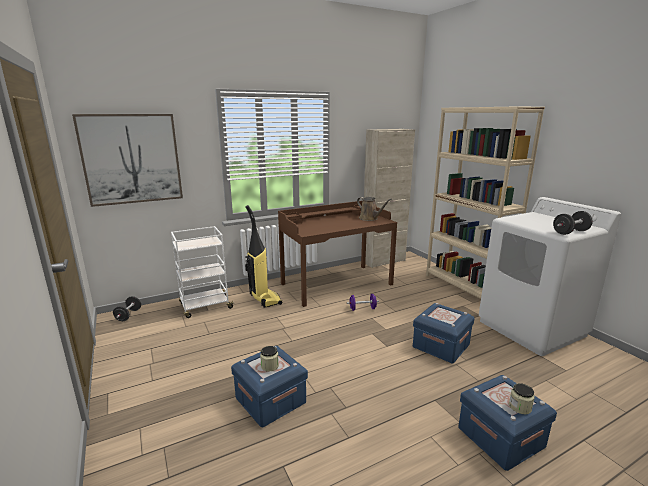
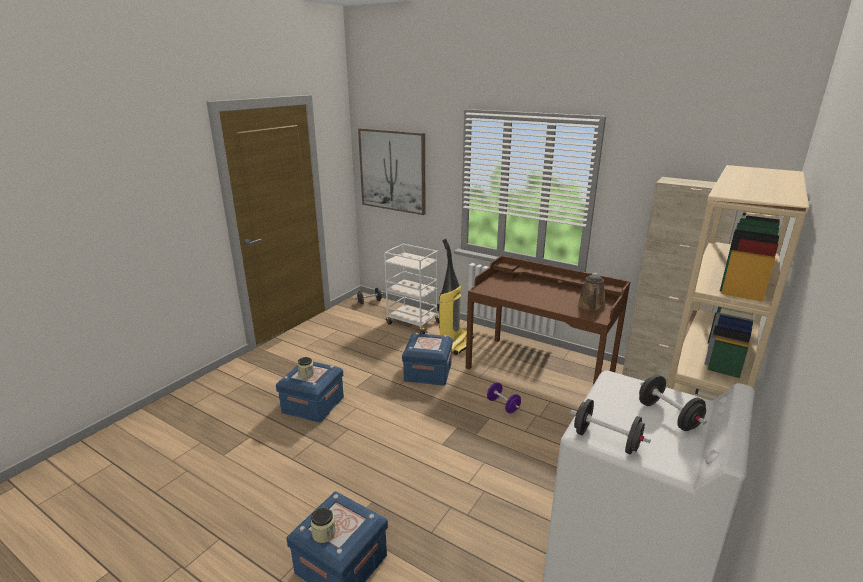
camera: 60 degrees right, 5 degrees up
(441, 346) = (479, 486): blue storage box -> blue storage box (428, 372)
(546, 219) = (668, 416): none -> black dumbbell

